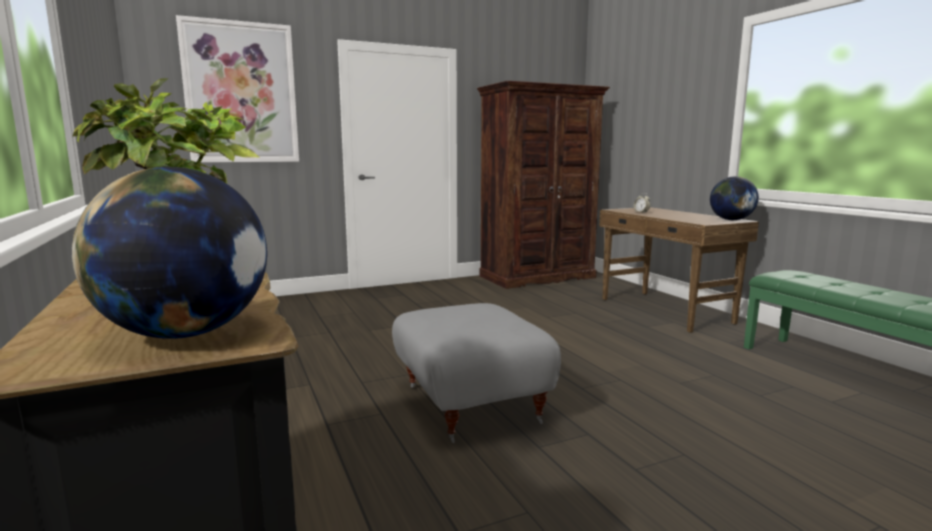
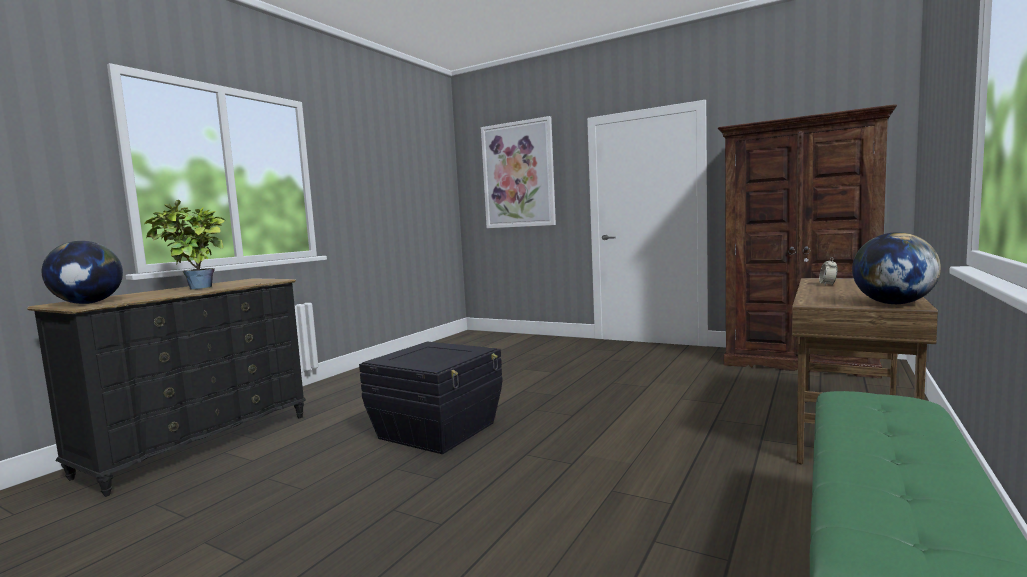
camera: 55 degrees right, 5 degrees down
(469, 404) = (438, 430): grey ottoman -> black storage box

